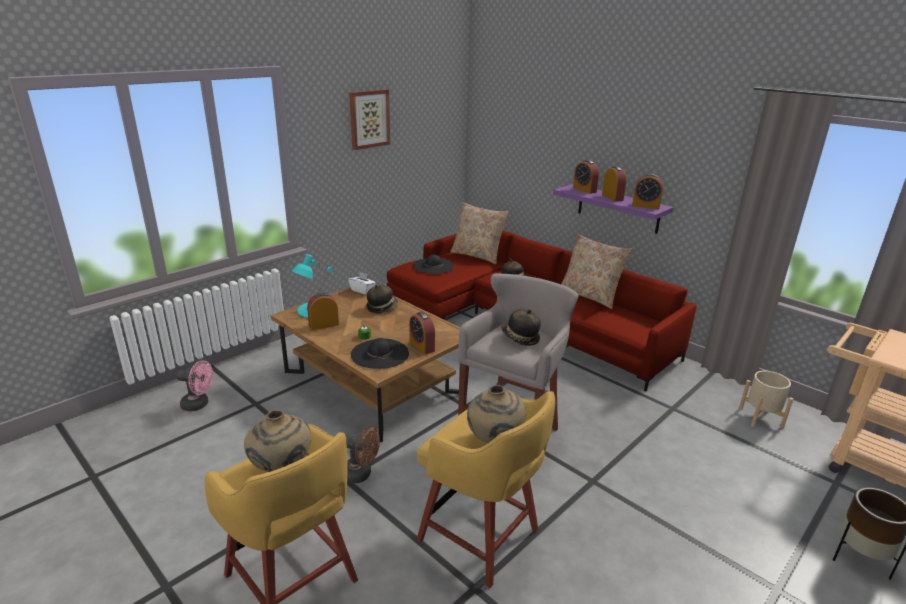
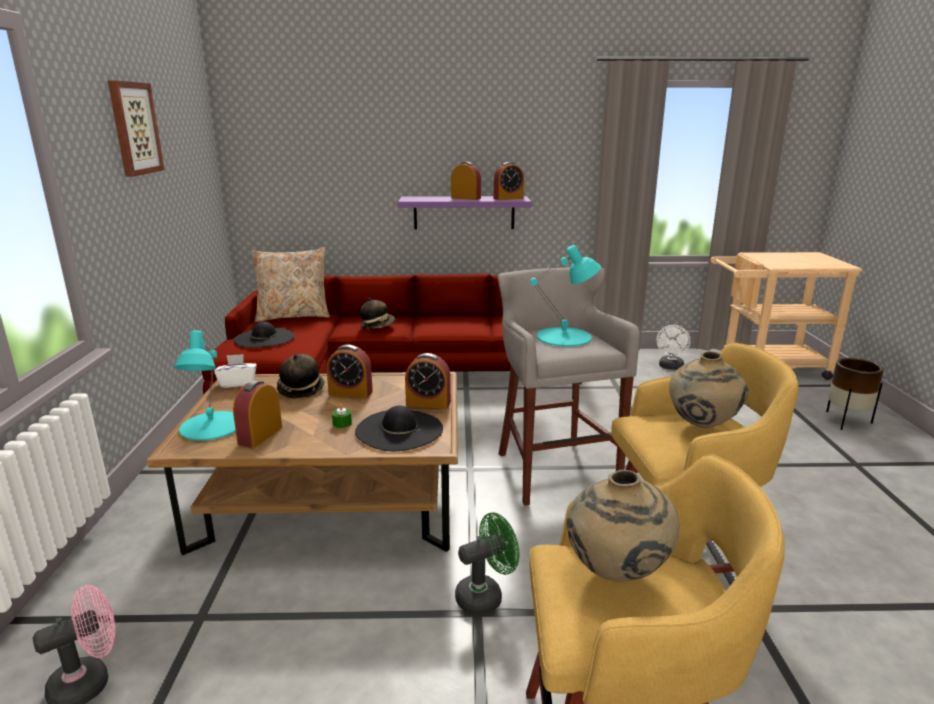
camera: 45 degrees left, 5 degrees down
(361, 474) = (485, 595): brown fan -> green fan
(519, 338) = (564, 337): hat -> turquoise table lamp
(584, 190) = (427, 198): alarm clock -> alarm clock (350, 393)
(590, 296) = (467, 315): beige pillow -> none
(760, 417) = (670, 367): beige planter -> white fan

